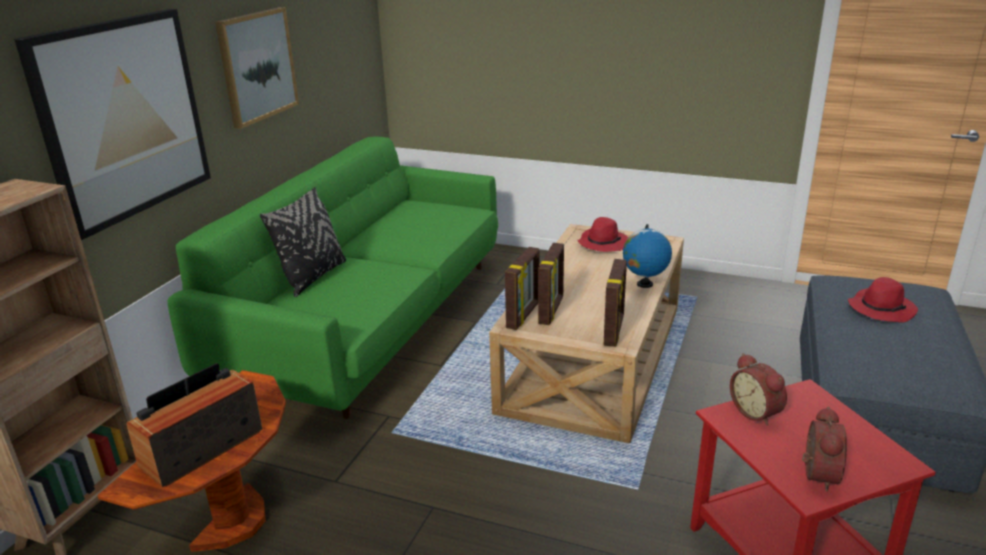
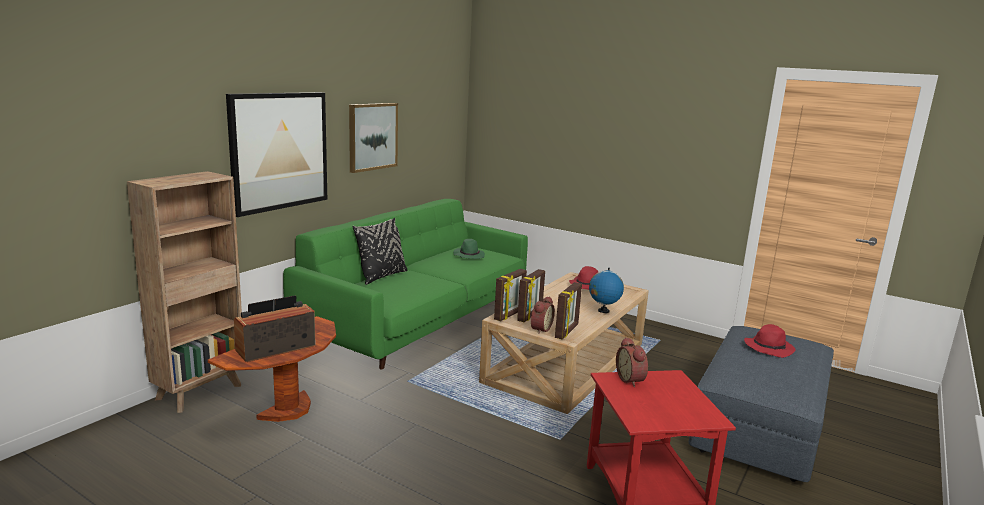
camera: 10 degrees right, 10 degrees down
(422, 219) = (468, 256): none -> green hat
(816, 474) = (650, 414): alarm clock -> alarm clock (539, 329)

